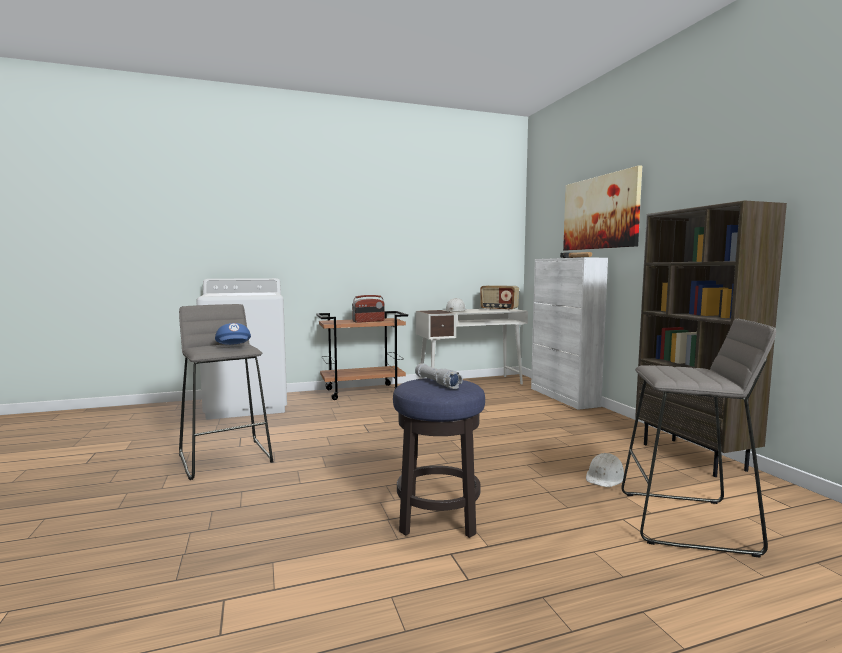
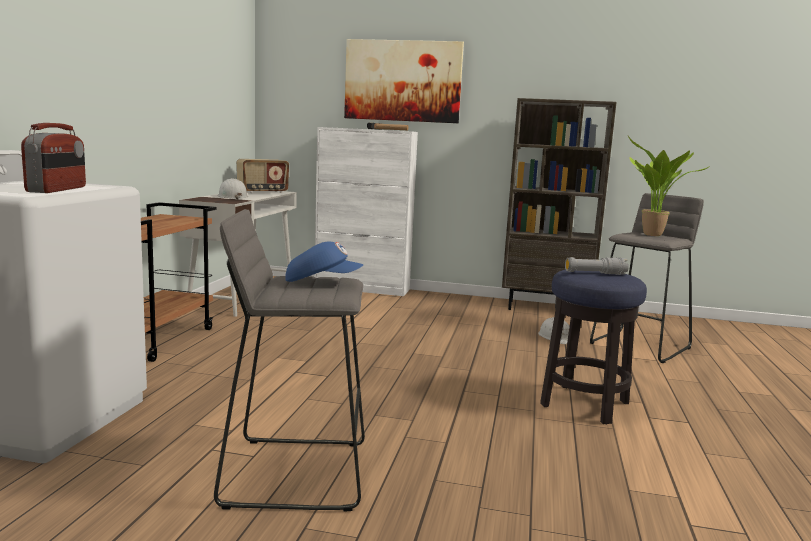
camera: 60 degrees left, 5 degrees up
(368, 321) = (166, 223): radio -> radio (58, 189)
(691, 372) = (652, 235): none -> potted plant

